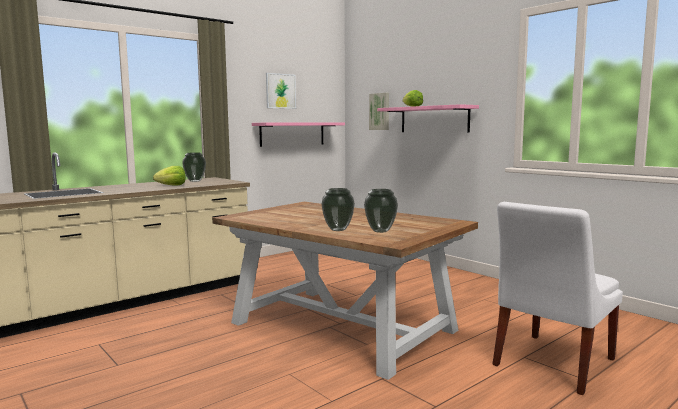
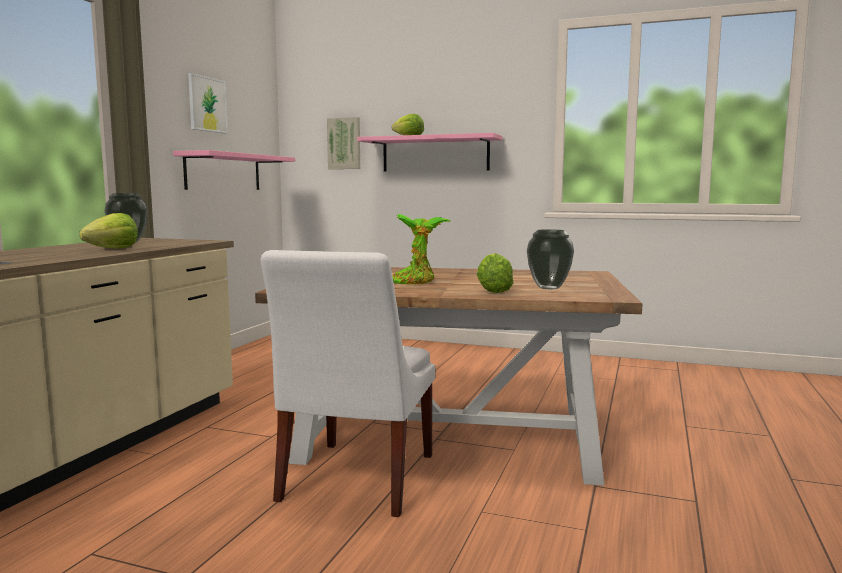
camera: 30 degrees left, 0 degrees up
(315, 218) = (416, 281): none -> potted plant
(337, 230) = (493, 291): vase -> lettuce
(551, 363) = (717, 427): white chair -> white chair (355, 480)

